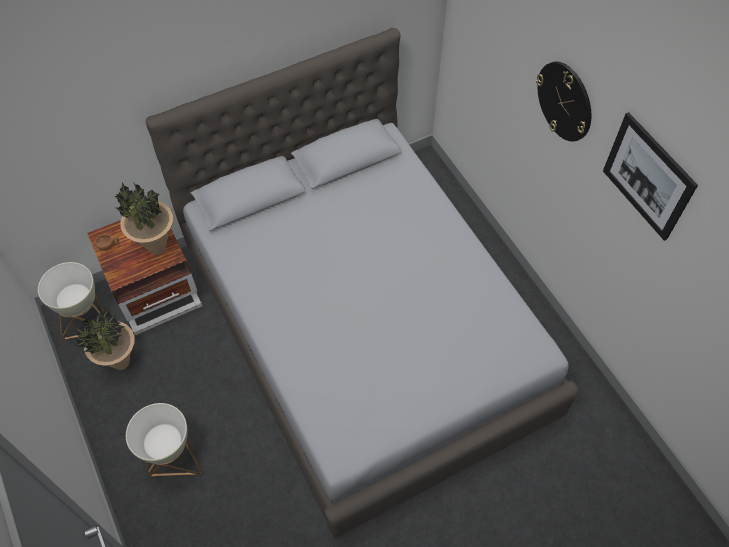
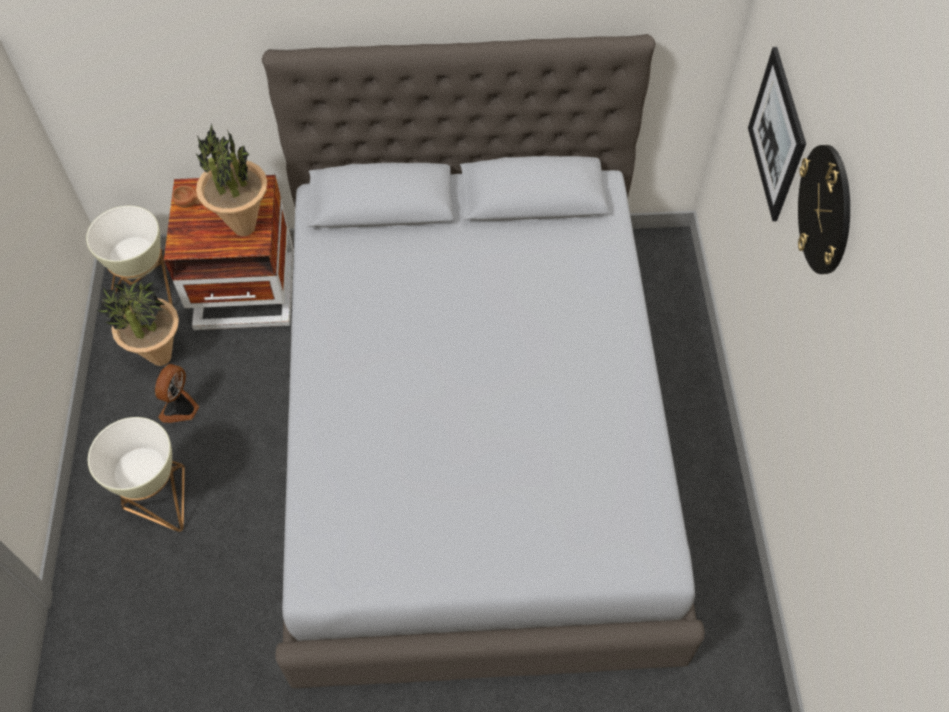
camera: 25 degrees right, 0 degrees up
(155, 392) = (181, 408): none -> fan
(648, 176) = (884, 360): picture -> picture (776, 135)

